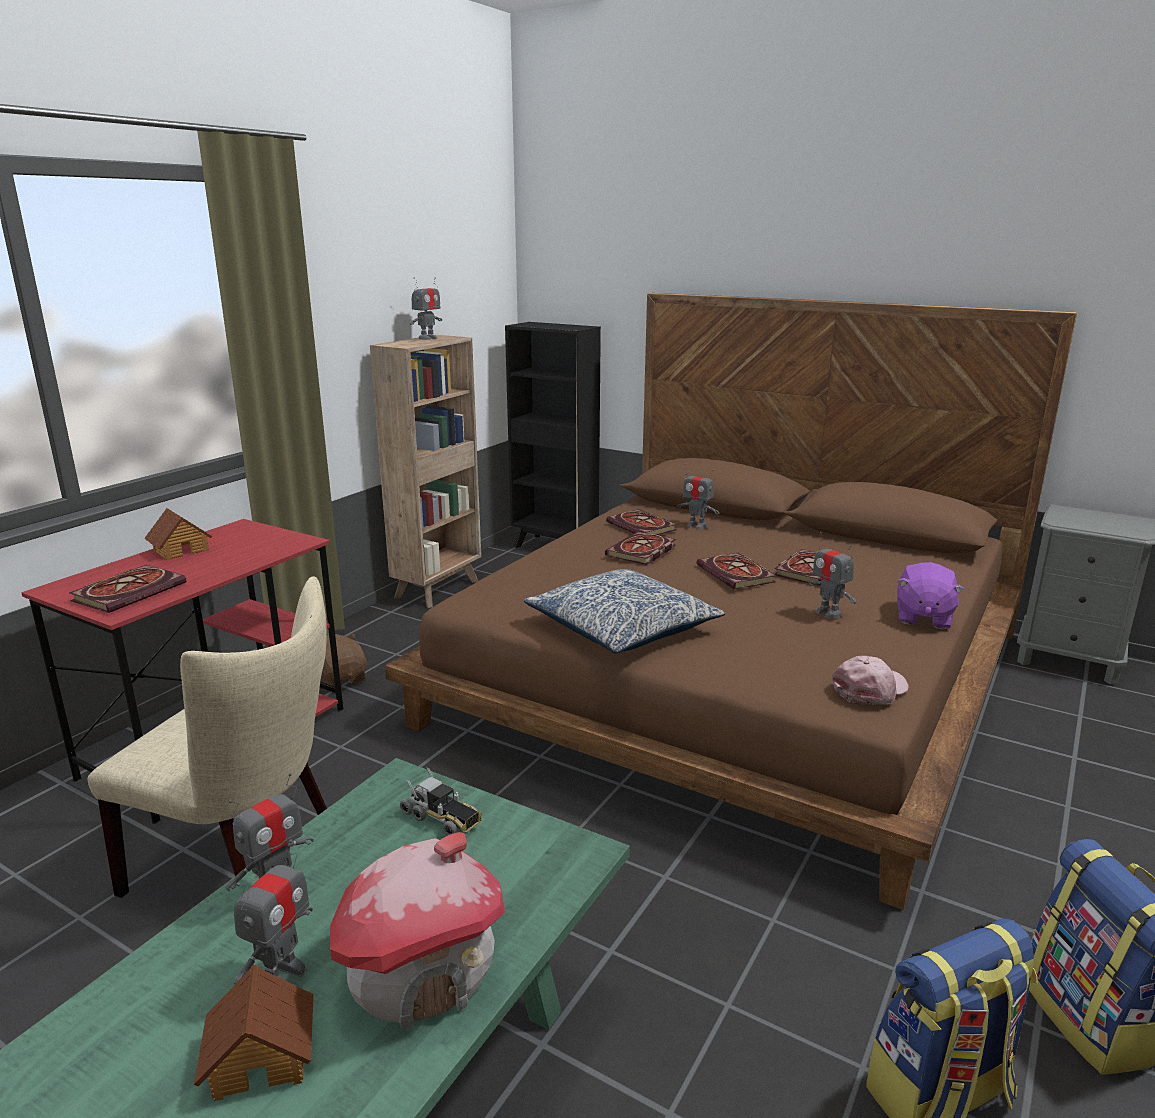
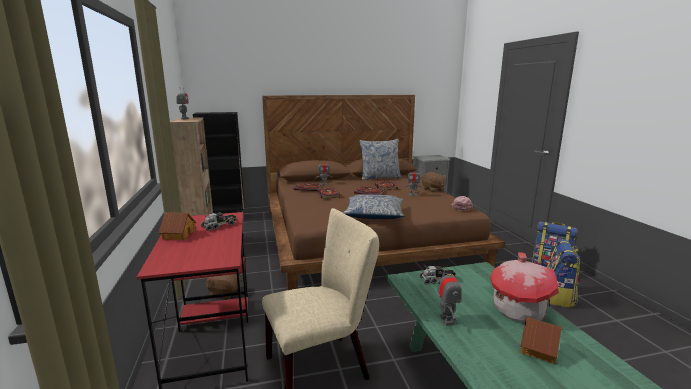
camera: 45 degrees left, 5 degrees down
(130, 591) = (207, 253): book -> none
(246, 553) = (219, 226): none -> toy truck
(282, 975) = (498, 333): toy robot -> none
(862, 544) = (379, 178): none -> pillow
(923, 617) = (433, 190): purple plush toy -> brown plush toy

